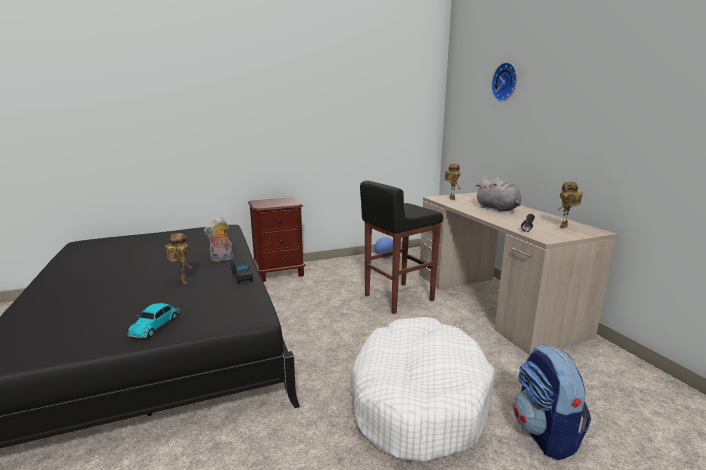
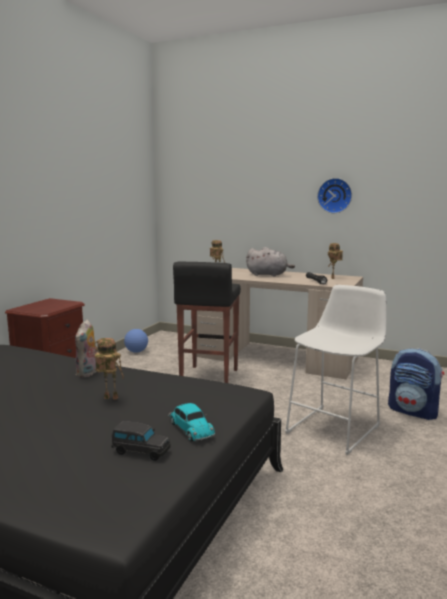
camera: 45 degrees left, 5 degrees down
(242, 277) = (155, 377): black toy car -> black toy car (140, 451)
(417, 399) = (336, 427): white dog bed -> white stool
(506, 82) = (237, 166): wall clock -> wall clock (335, 195)

